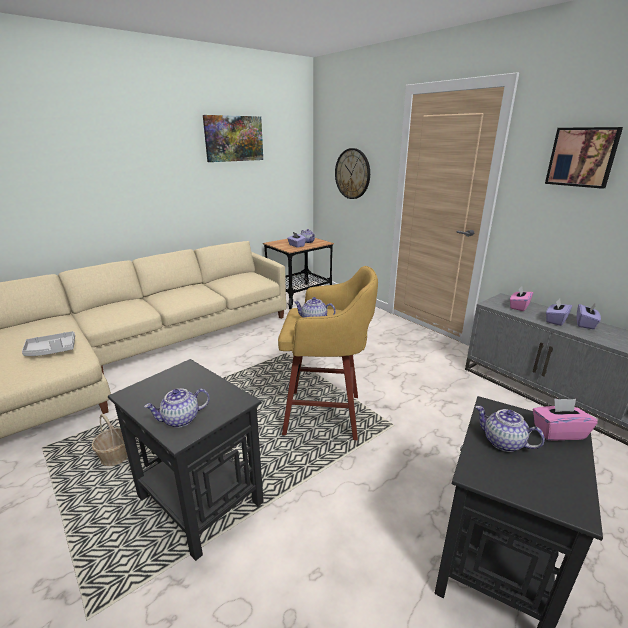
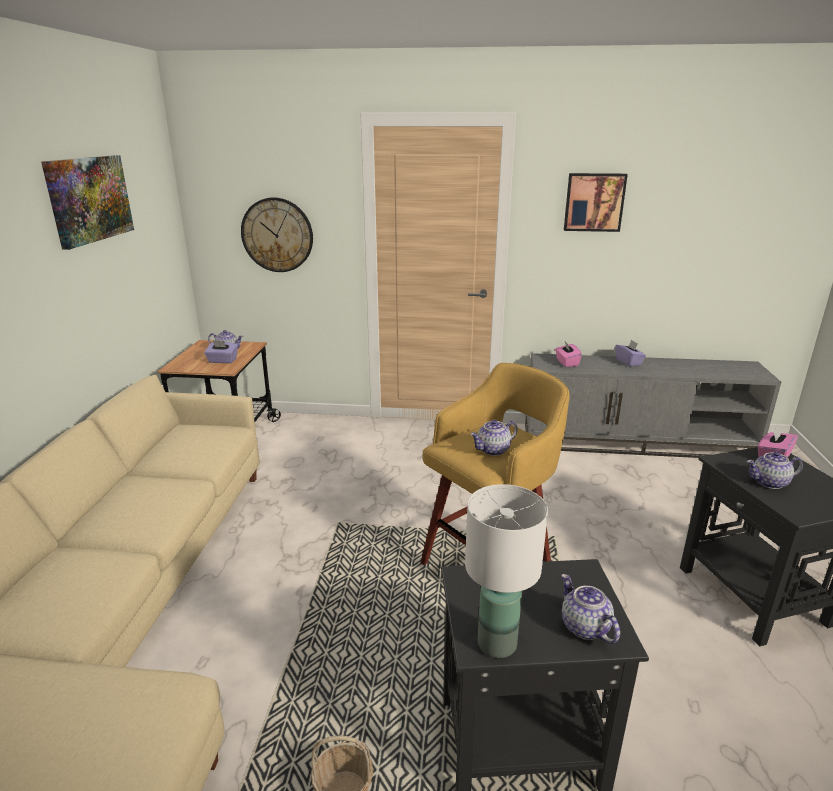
camera: 45 degrees left, 0 degrees up
(51, 350) = (96, 716): grey tray -> none
(138, 398) = (497, 642): none -> white table lamp
(180, 420) = (584, 627): teapot -> teapot turned 135 degrees clockwise
(555, 320) = (609, 366): purple tissue box -> none

